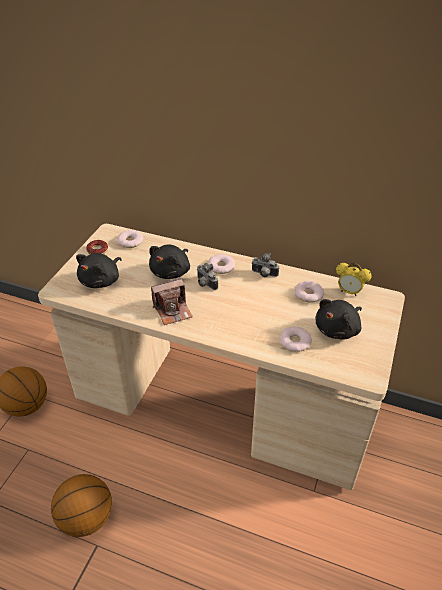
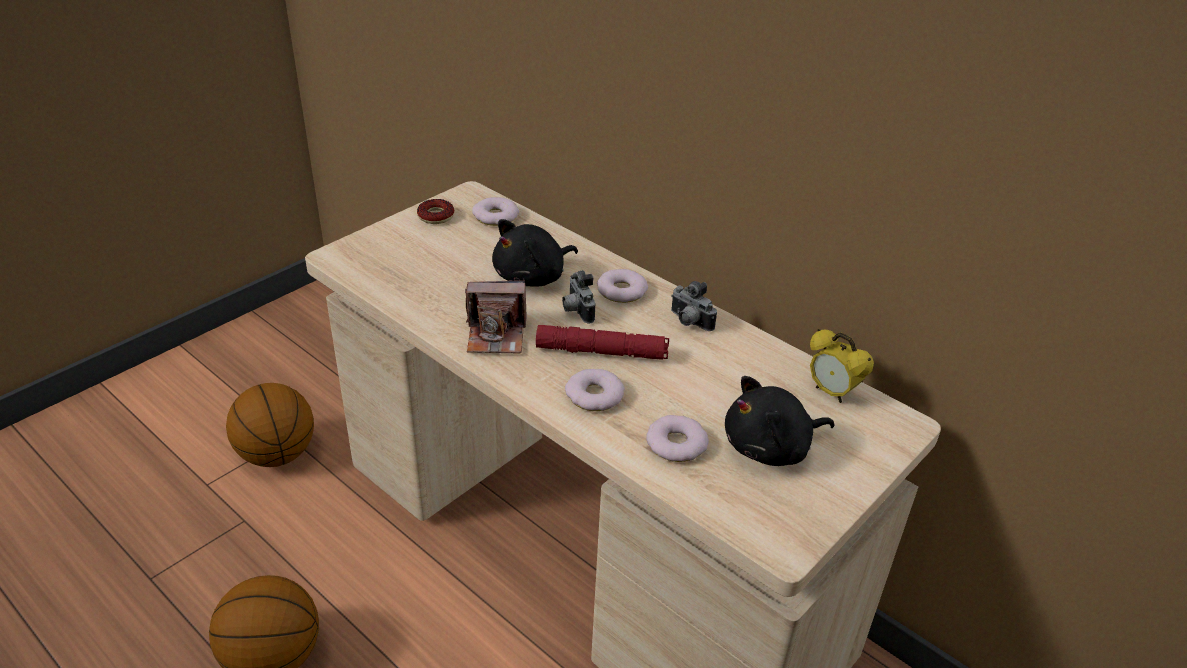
camera: 20 degrees right, 5 degrees down
(102, 280) = (413, 261): black plush toy -> none
(231, 303) = (602, 352): none -> red flashlight
(308, 294) = (751, 375): donut -> donut (594, 395)

